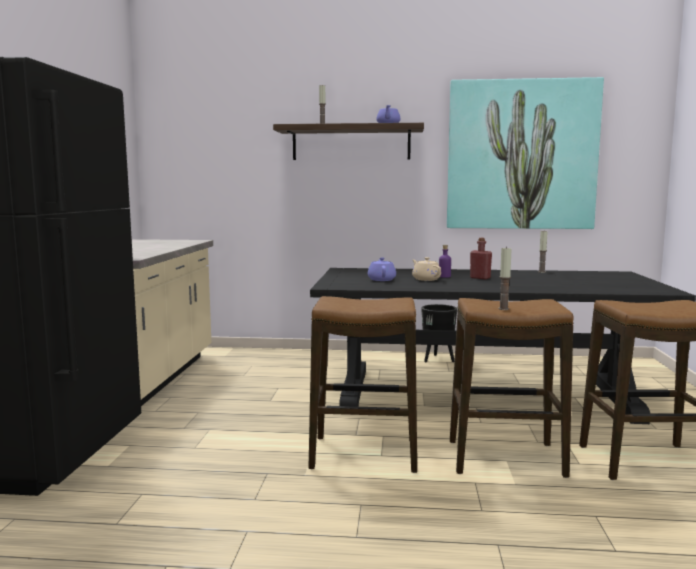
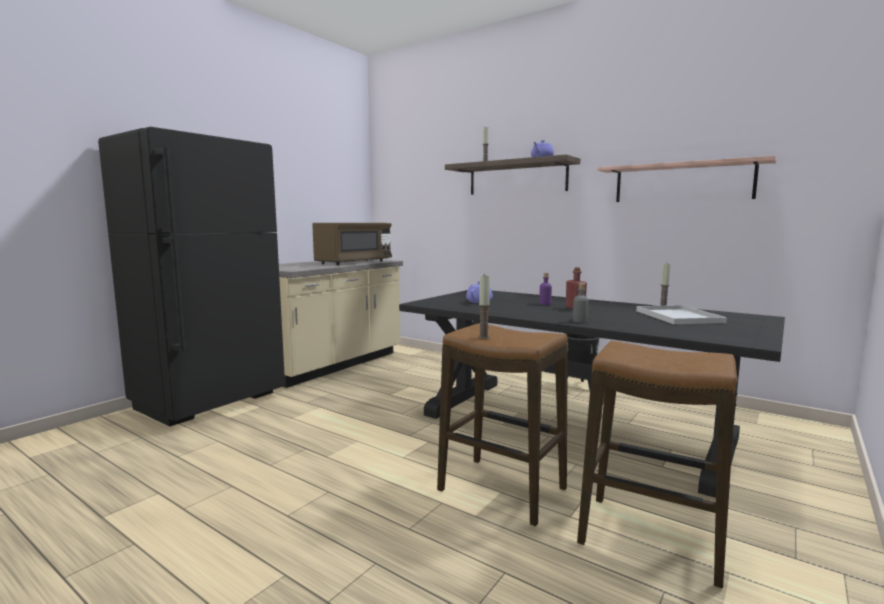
camera: 30 degrees right, 0 degrees up
(167, 245) = (354, 263): none -> brown microwave
(363, 454) = (391, 453): stool -> none
(425, 279) = (519, 304): beige teapot -> none
(518, 288) = (580, 321): none -> grey bottle
(521, 155) = (682, 182): picture -> shelf
(573, 277) = (680, 317): none -> white tray

